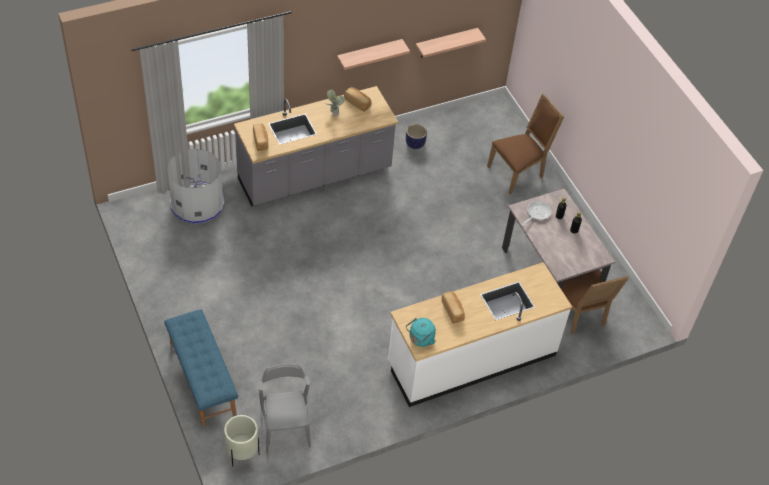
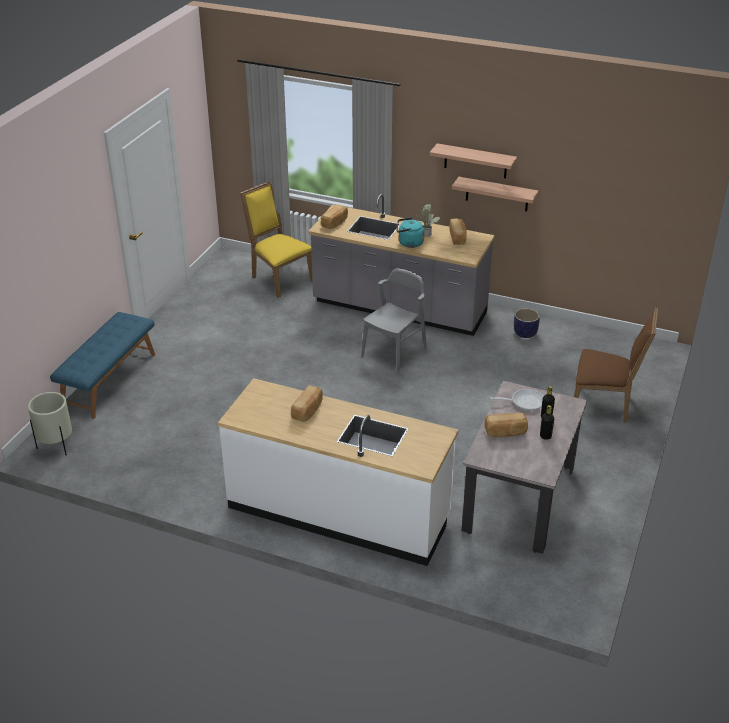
camera: 50 degrees right, 15 degrees down
(197, 203) = (279, 278): grey trash can -> yellow chair
(285, 428) = (112, 452): grey chair -> grey chair (394, 352)
(420, 339) = (245, 411): turquoise kettle -> turquoise kettle (409, 243)
(446, 43) = (595, 224): shelf -> shelf (475, 161)
(552, 243) = (505, 432): none -> bread
(579, 314) = (505, 551): brown chair -> none

